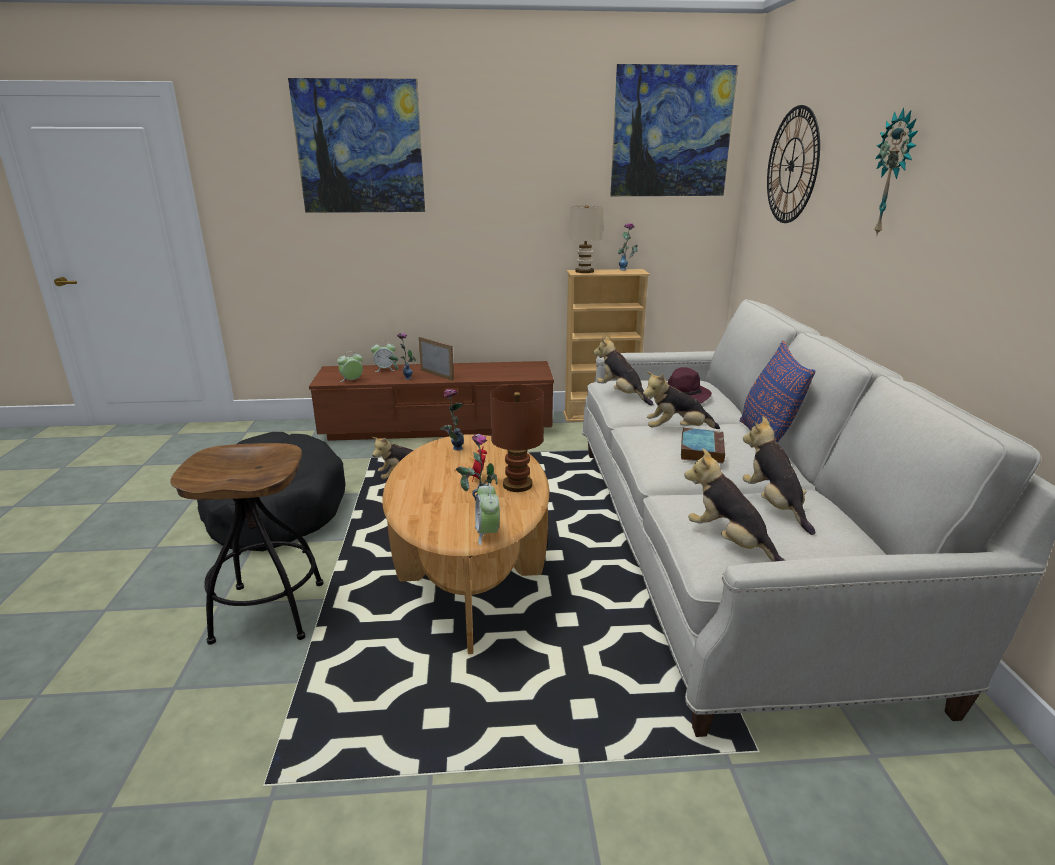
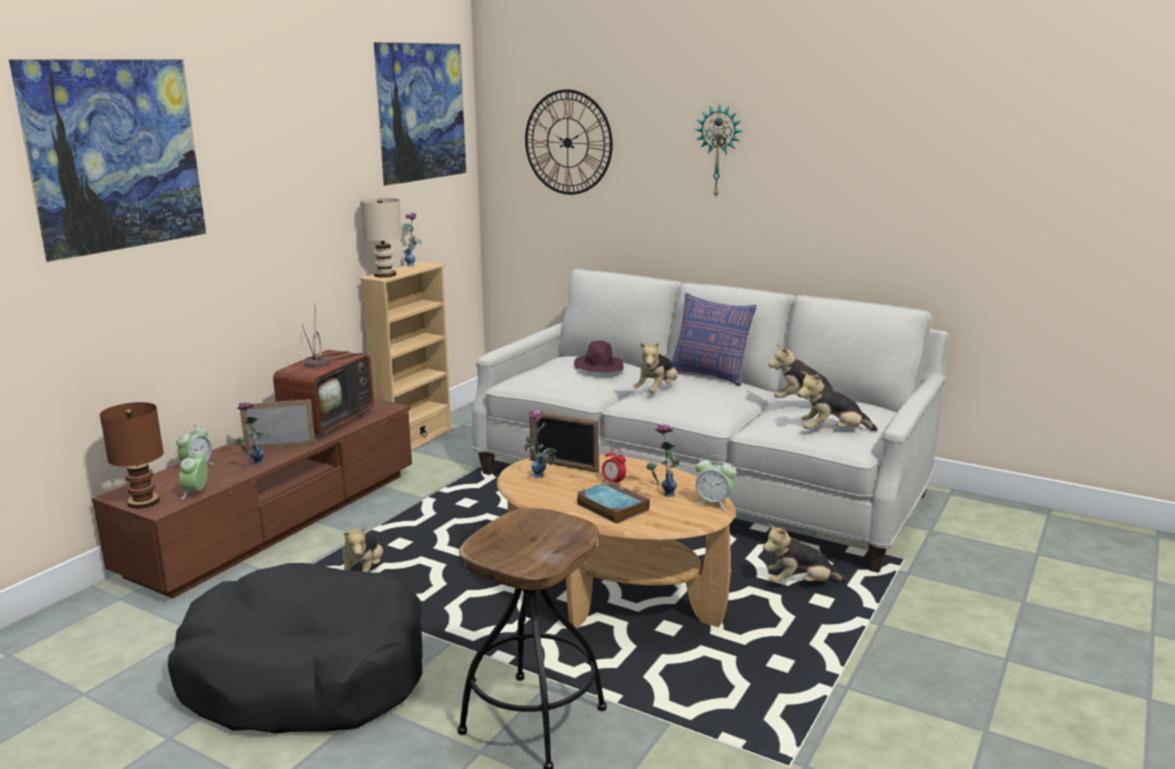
camera: 55 degrees left, 5 degrees down
(489, 451) = (564, 465): none -> picture frame
(492, 370) = (327, 421): none -> television
(517, 484) = (645, 472): brown table lamp -> brown table lamp (142, 502)
(621, 394) = (557, 384): plush toy -> plush toy (800, 584)
(701, 449) = (705, 394): book -> book (611, 507)

